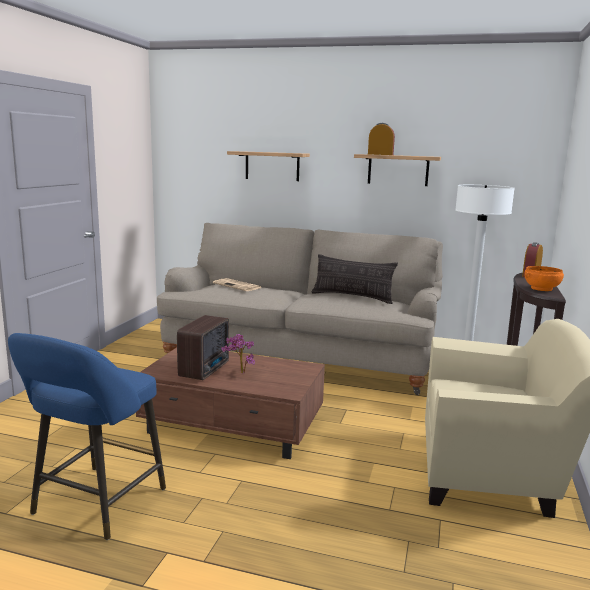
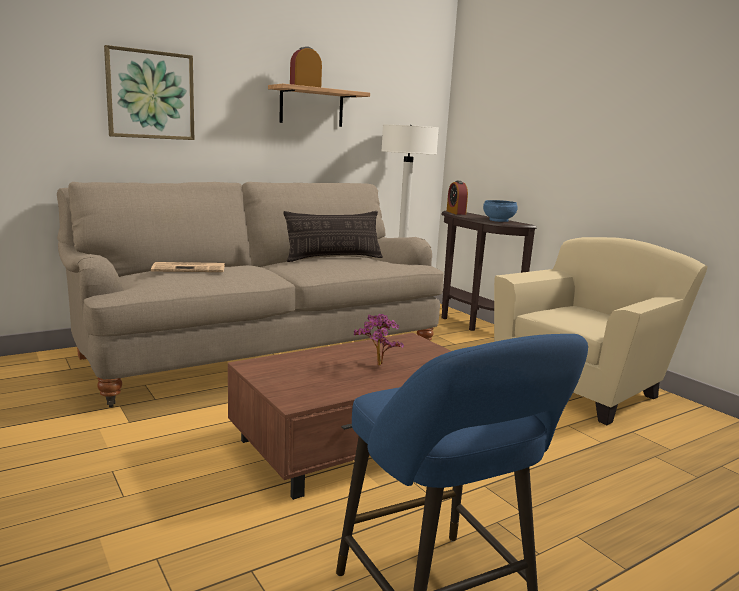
camera: 50 degrees left, 0 degrees up
(206, 369) = (338, 376): radio -> none
(272, 166) = (150, 95): shelf -> picture
(541, 289) = (499, 220): orange bowl -> blue bowl

